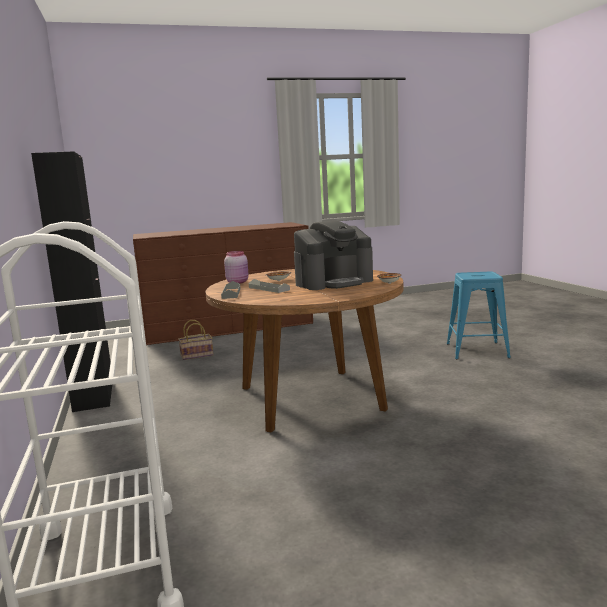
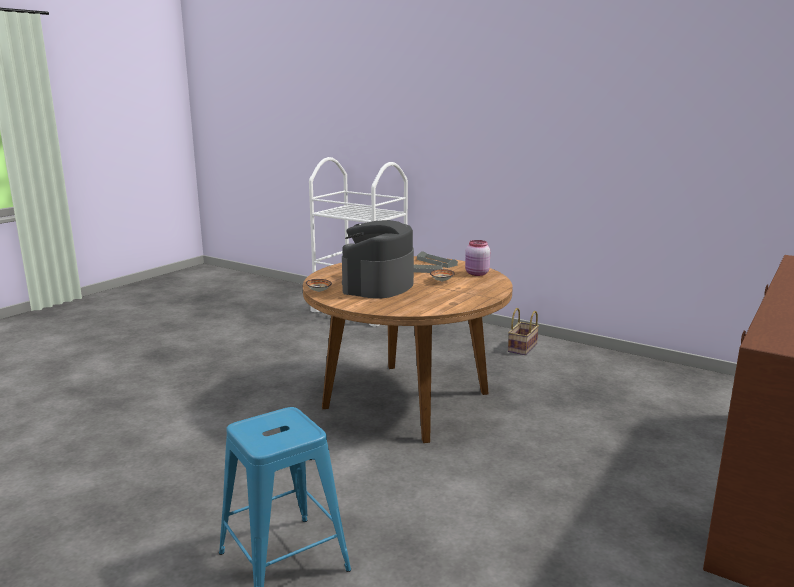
camera: 140 degrees right, 5 degrees up
(94, 395) = (588, 352): black cabinet -> none
(197, 355) = (646, 417): basket -> basket (523, 348)

